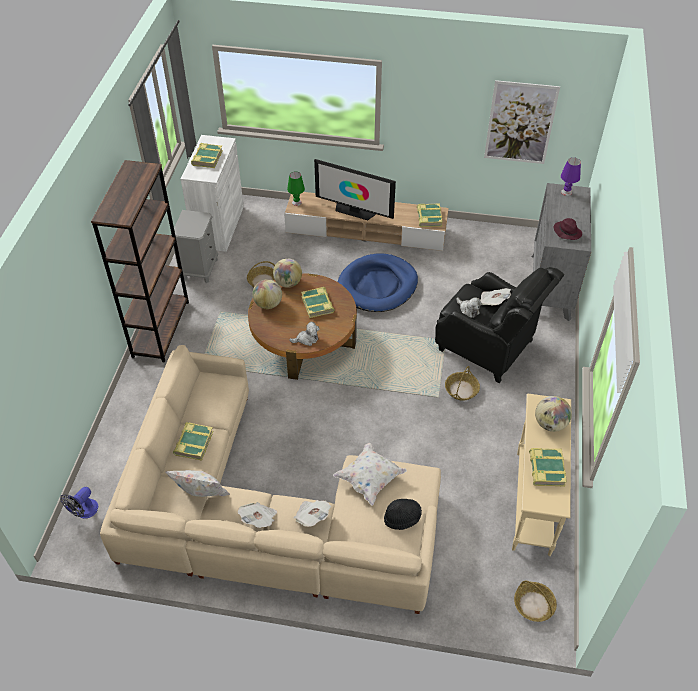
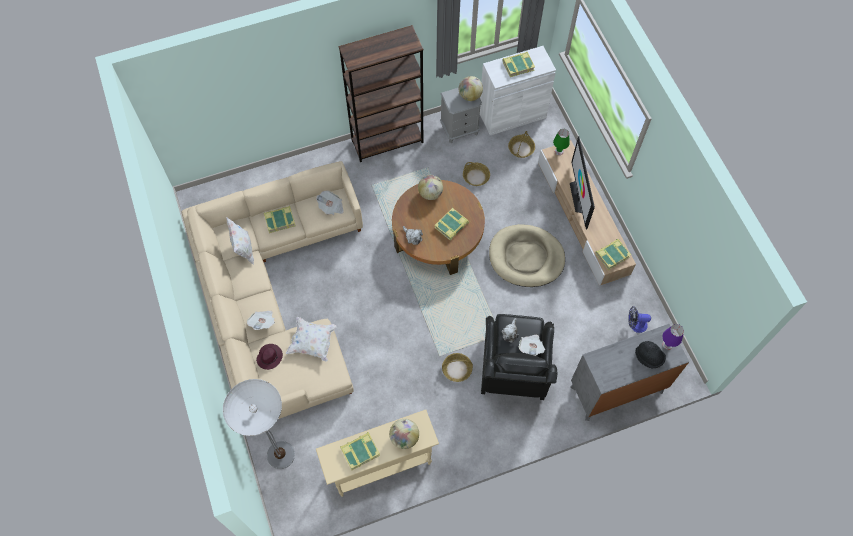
camera: 60 degrees right, 15 degrees up
(84, 512) = (220, 193): fan -> fan (635, 325)
(259, 519) = (244, 292): newspaper -> newspaper (331, 207)
(288, 283) = (460, 194): globe -> globe (470, 96)
(377, 286) = (526, 257): blue dog bed -> beige dog bed
(402, 518) = (291, 378): black hat -> black hat (648, 357)
(469, 596) = (280, 455): none -> floor lamp
(520, 123) = (702, 265): picture -> none
(533, 605) = (295, 500): basket -> basket (521, 149)
(567, 232) = (613, 365): purple hat -> purple hat (269, 357)

